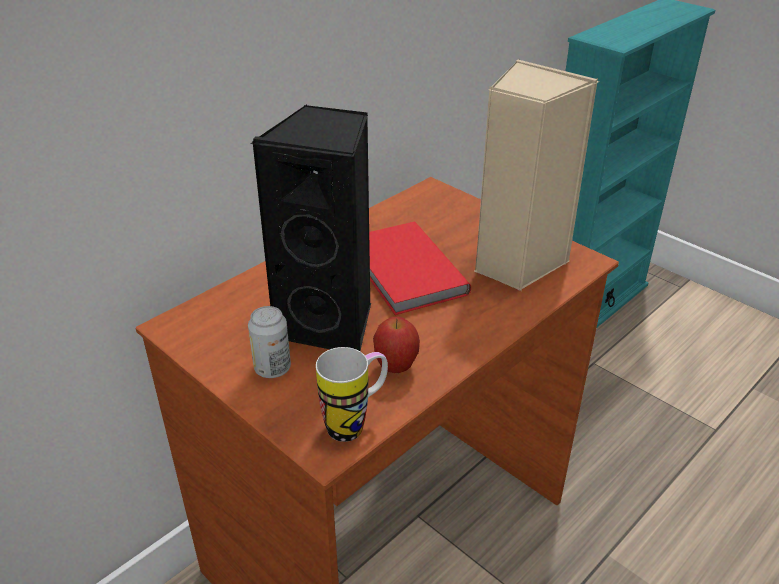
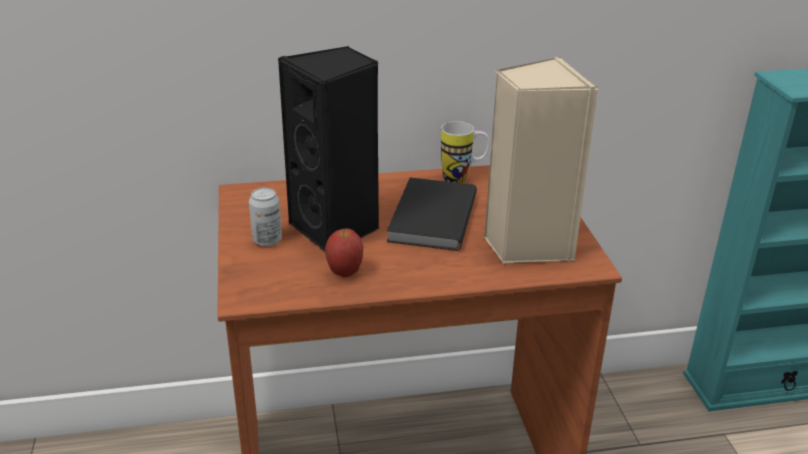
camera: 35 degrees right, 5 degrees down
(355, 423) = (277, 292): mug -> mug (463, 179)
(404, 272) = (430, 218): red book -> black book

